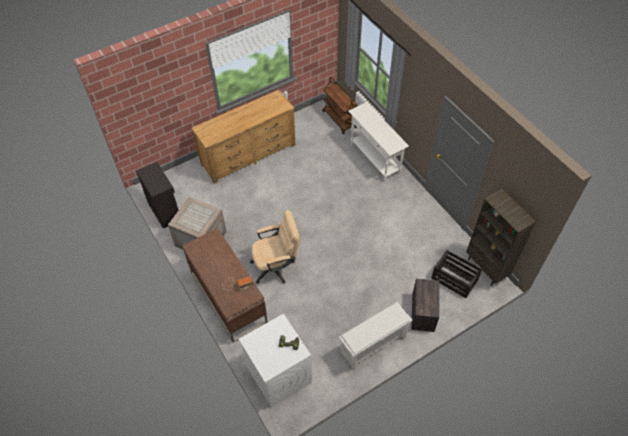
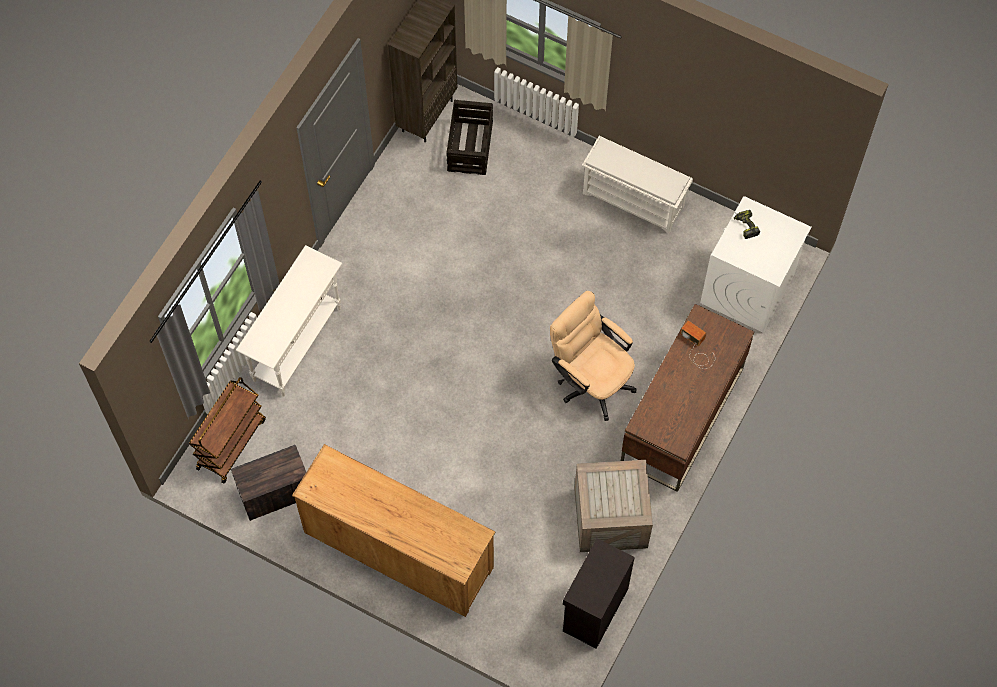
camera: 120 degrees left, 10 degrees up
(423, 311) = (545, 164): crate -> crate (274, 493)

